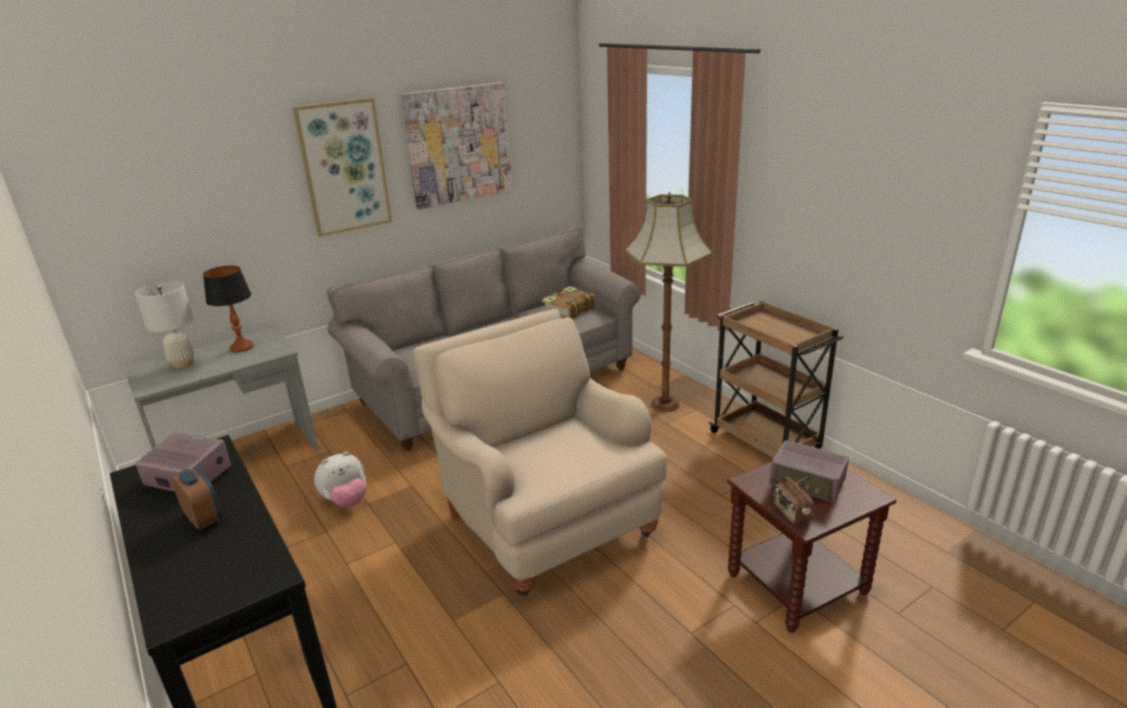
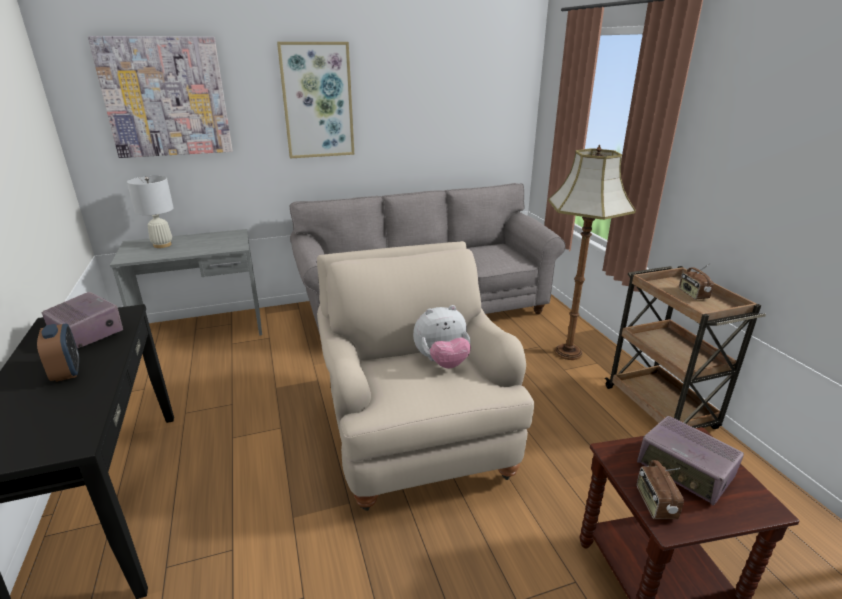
camera: 15 degrees right, 0 degrees up
(241, 347) = (212, 240): table lamp -> none
(346, 501) = (260, 382): plush toy -> plush toy (442, 362)
(458, 144) = (421, 94): picture -> picture (166, 97)
(568, 310) = (496, 253): book -> none
(779, 327) = (692, 294): none -> radio

